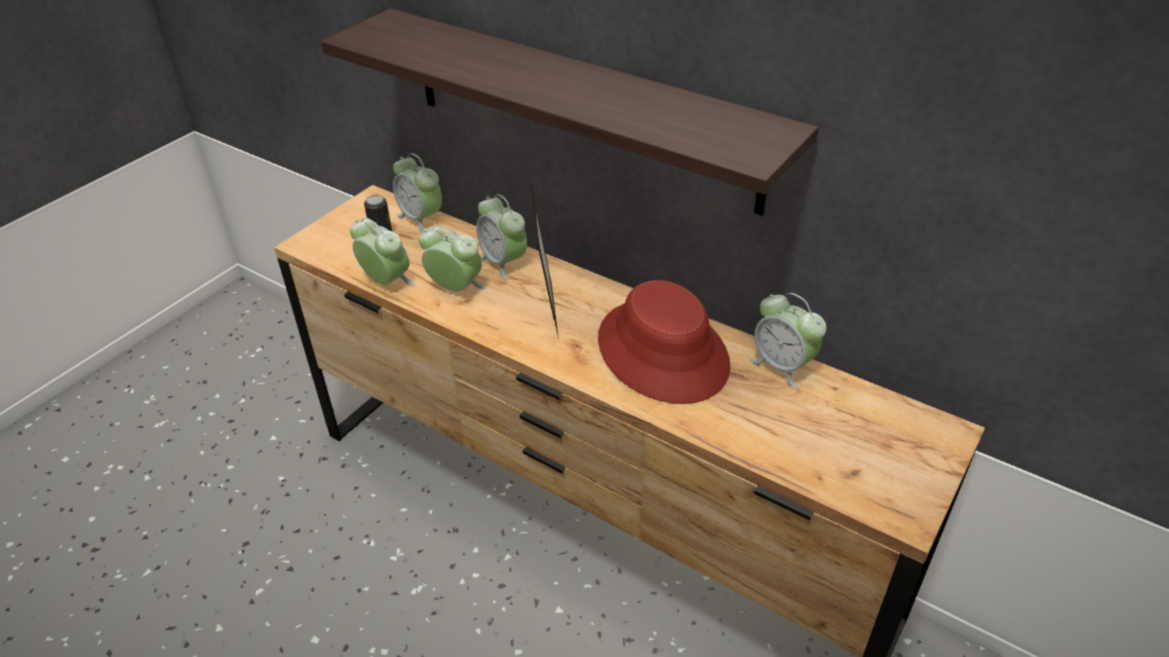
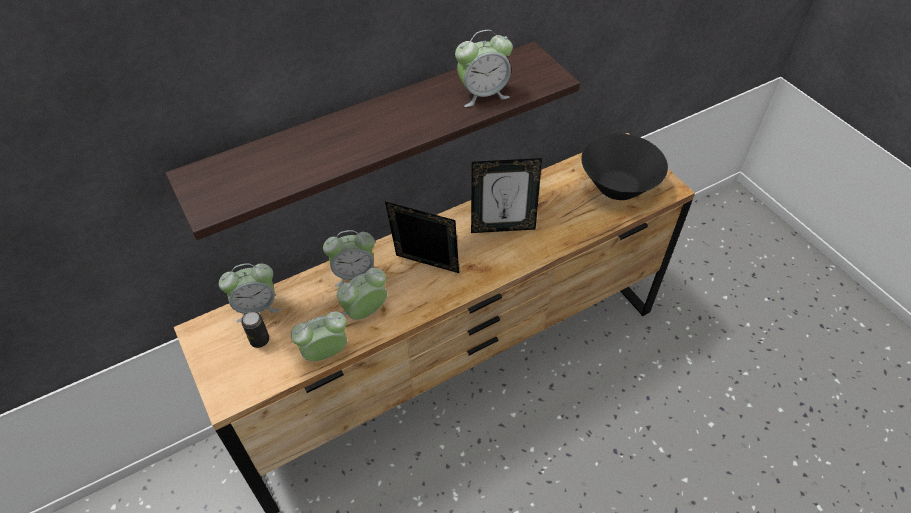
camera: 65 degrees left, 10 degrees up
(663, 352) = (502, 227): red hat -> picture frame
(782, 366) = (545, 182): alarm clock -> alarm clock (483, 94)
(845, 447) = (617, 187): none -> black bowl

